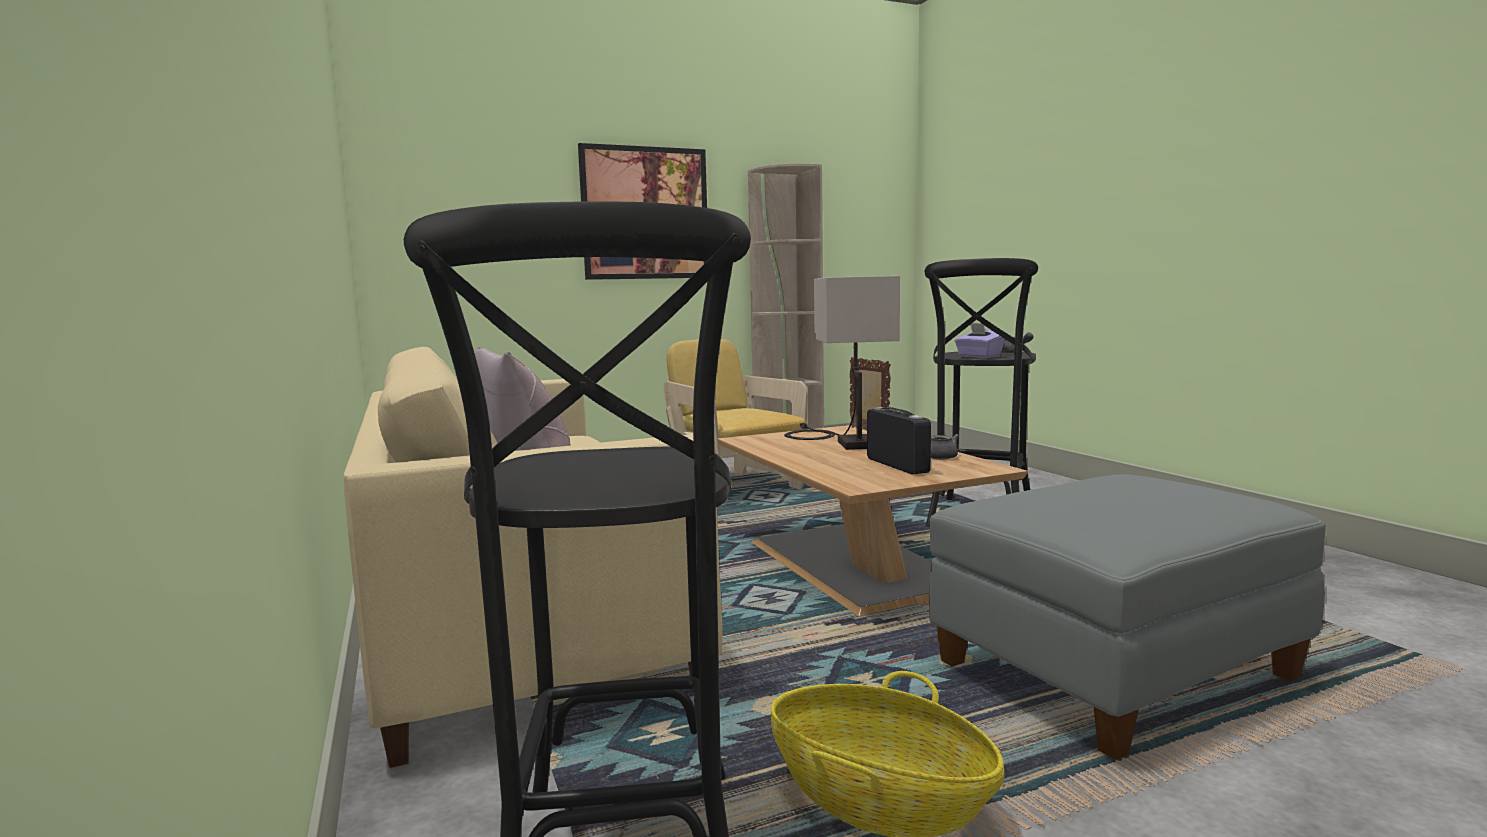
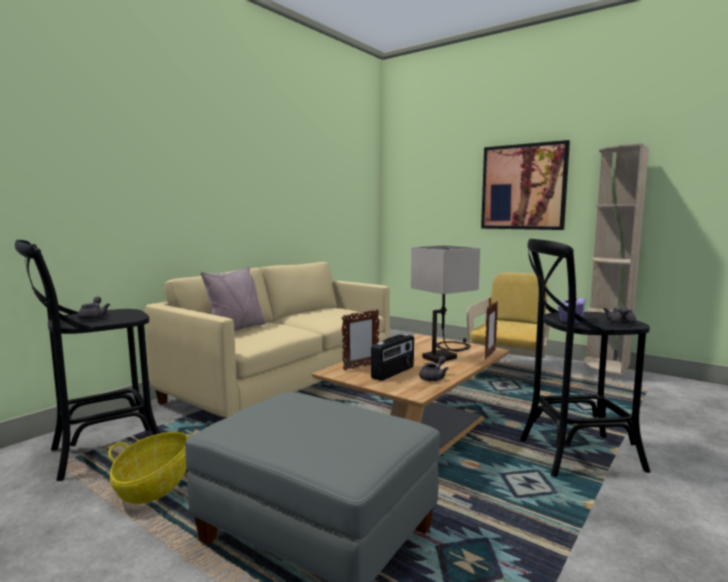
camera: 60 degrees right, 0 degrees up
(592, 476) = (94, 317): none -> grey teapot
(850, 473) = (360, 367): none -> picture frame

